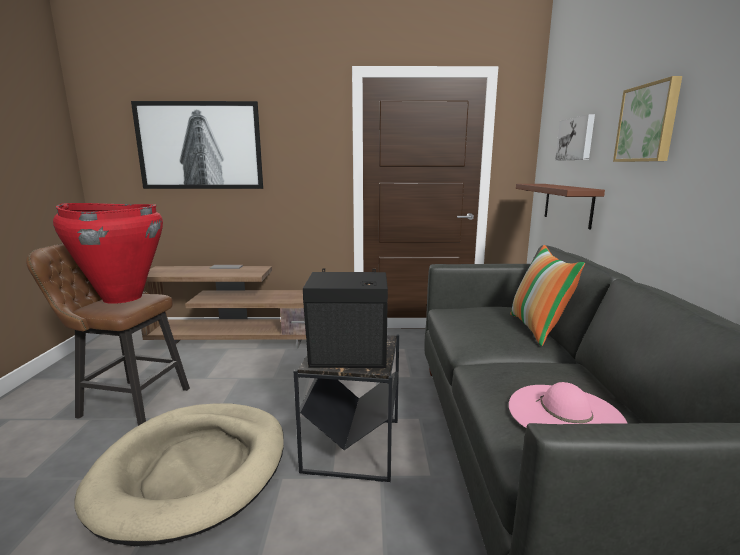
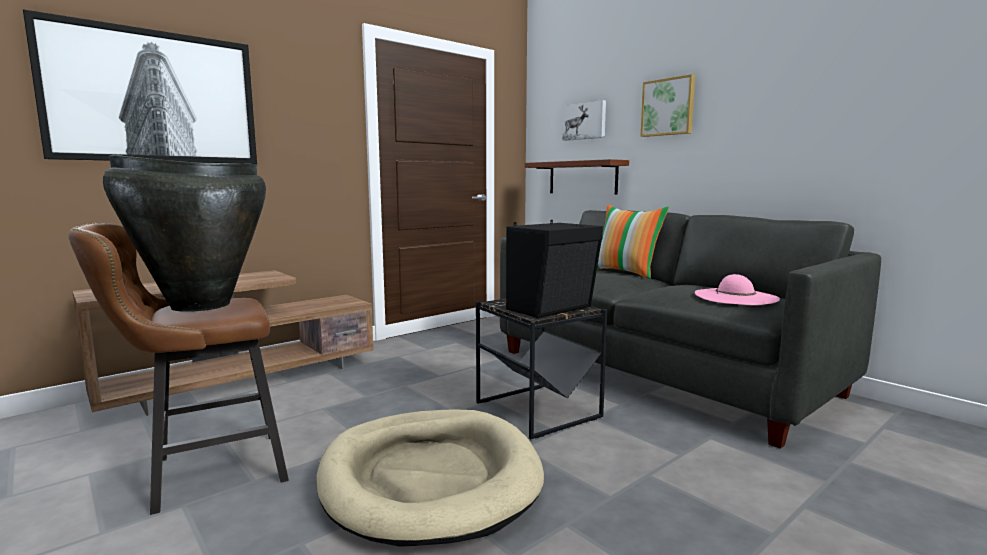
camera: 40 degrees left, 5 degrees down
(123, 298) = (201, 305): red vase -> black vase

